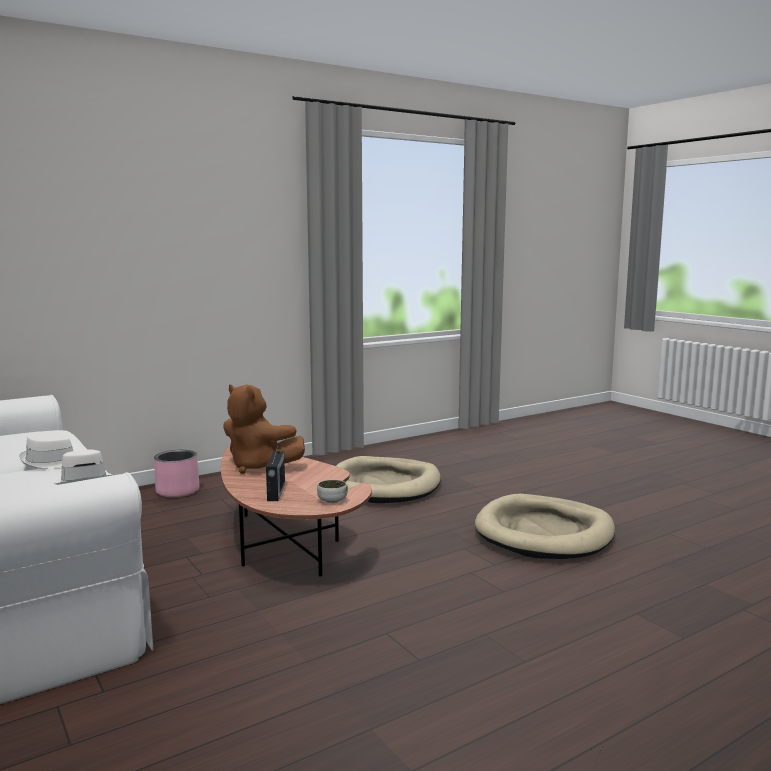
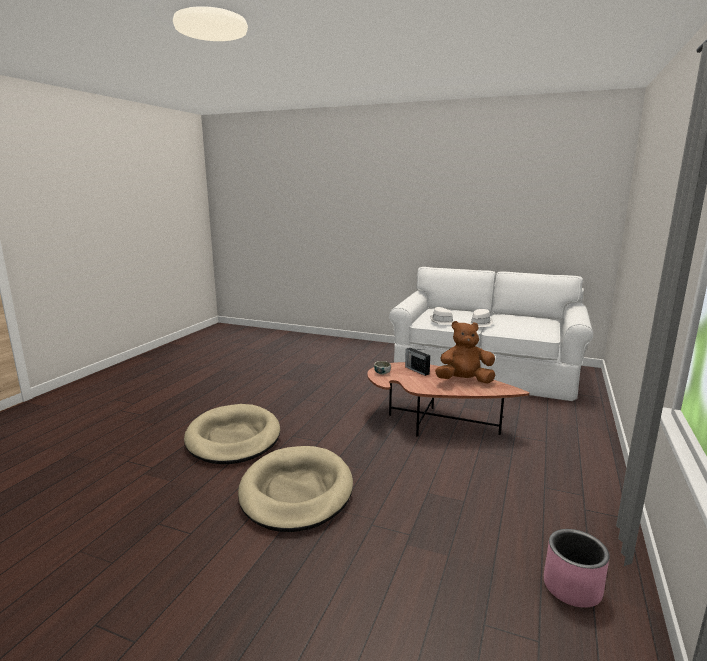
camera: 145 degrees right, 5 degrees up
(178, 491) = (586, 437): pink planter -> pink planter (572, 588)
(384, 485) = (483, 505): beige dog bed -> beige dog bed (233, 438)

